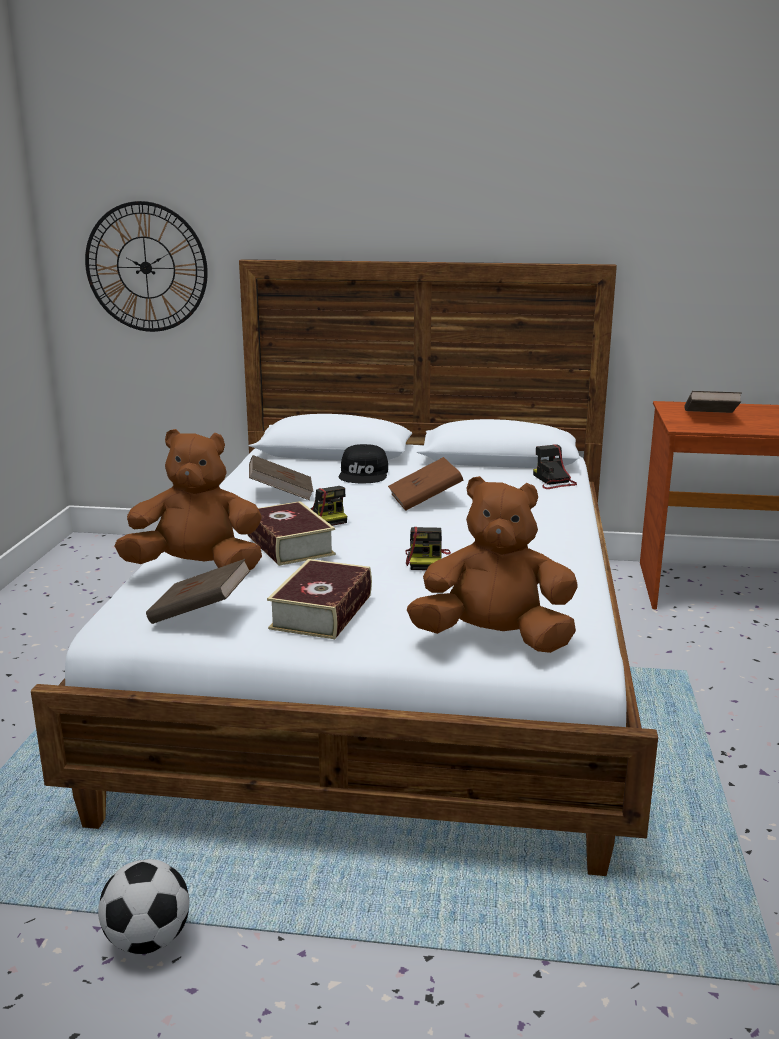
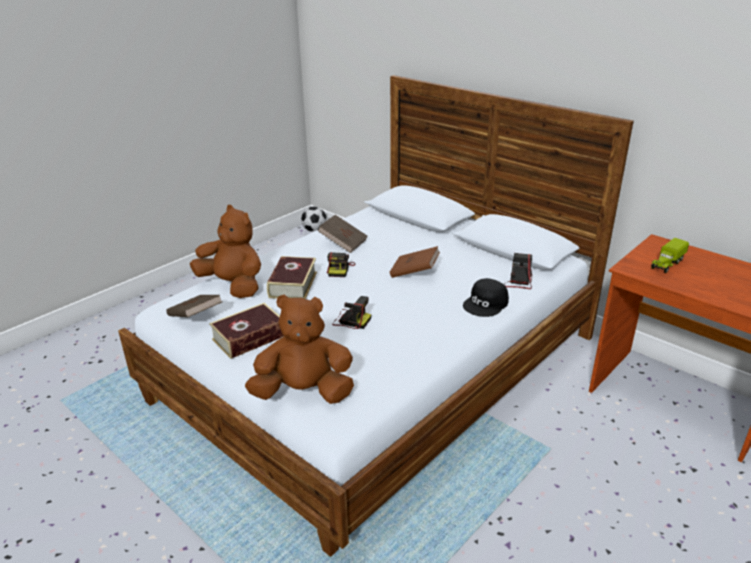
camera: 35 degrees right, 10 degrees up
(146, 267) = (348, 71): wall clock -> none
(148, 940) = (112, 472): football -> football (314, 230)
(364, 474) = (409, 240): black cap -> black cap (486, 304)
(426, 560) = (351, 320): camera -> camera turned 105 degrees counterclockwise
(494, 639) = (304, 392): brown plush toy -> brown plush toy turned 45 degrees counterclockwise
(710, 418) = (667, 264): brown book -> toy truck

